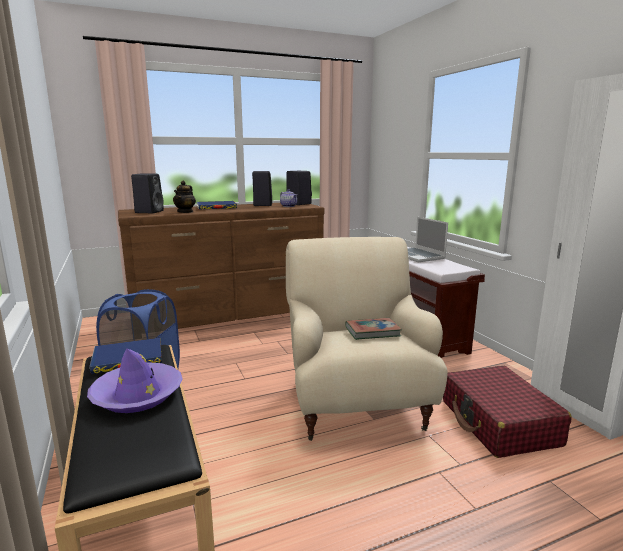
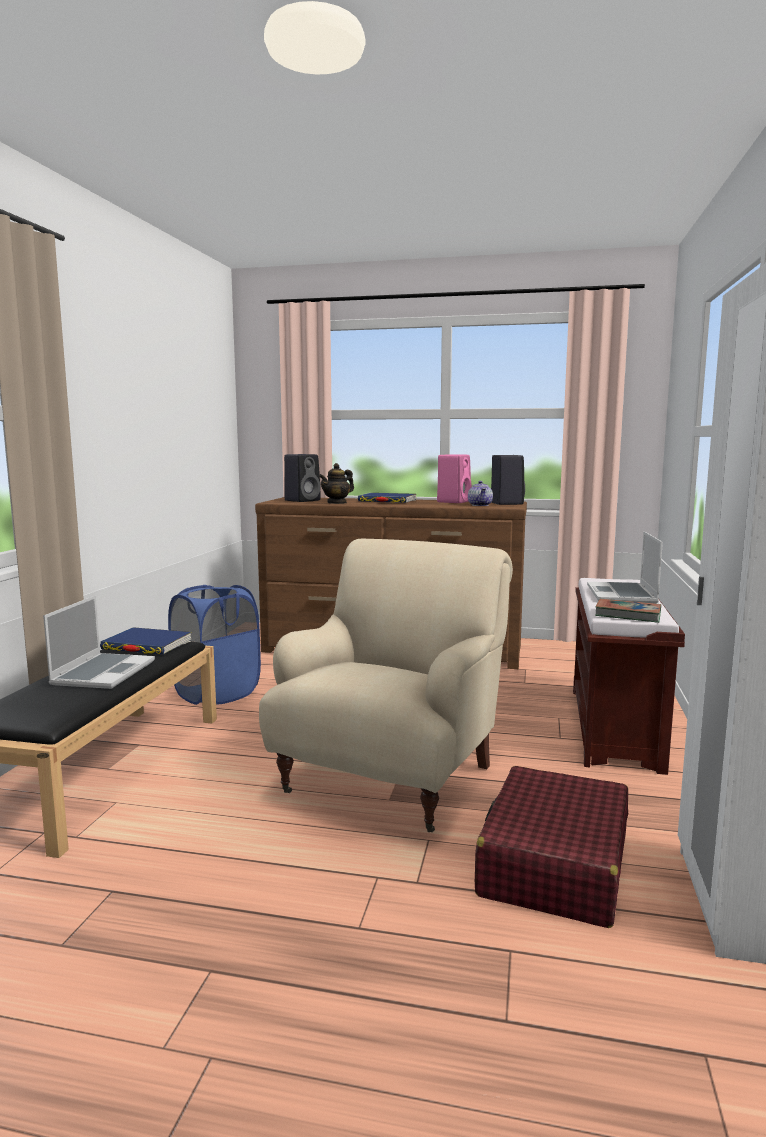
camera: 35 degrees right, 5 degrees down
(137, 395) = (103, 672): purple hat -> laptop
(262, 205) = (454, 501): black speaker -> pink speaker
(372, 332) = (385, 669): book -> book (628, 615)

